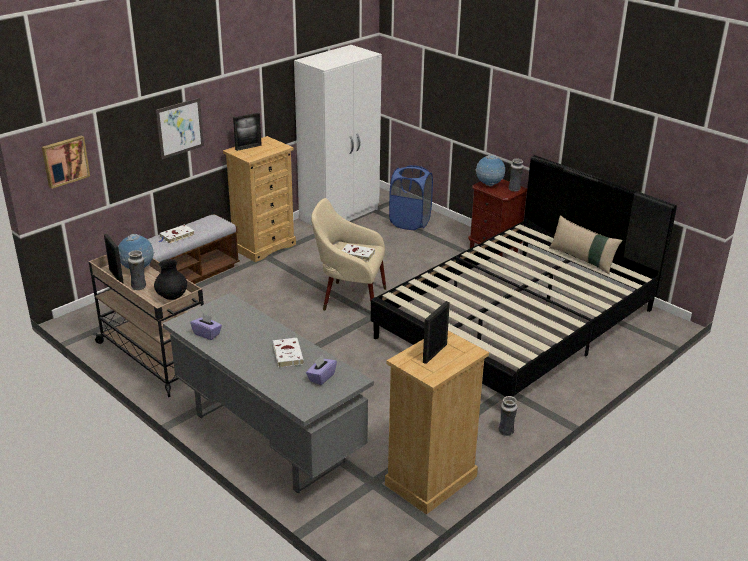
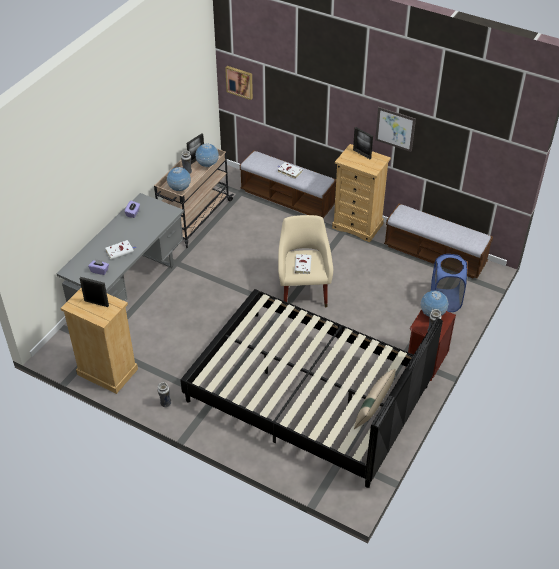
camera: 75 degrees right, 15 degrees up
(172, 297) = (179, 189): black vase -> globe
(180, 128) = (321, 109): picture -> picture (395, 129)
(340, 214) = (435, 255): white wardrobe -> bench

